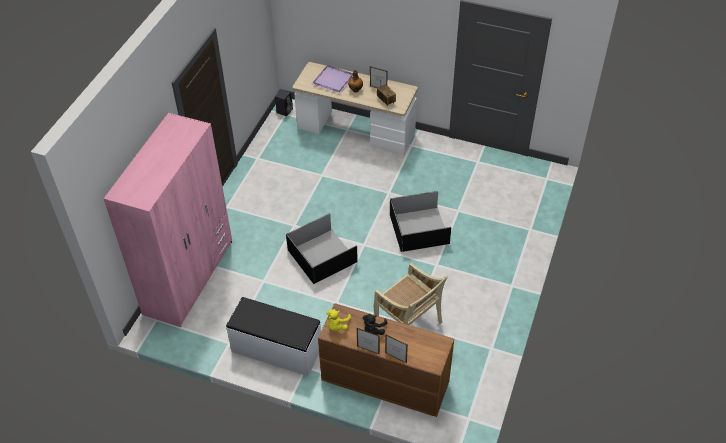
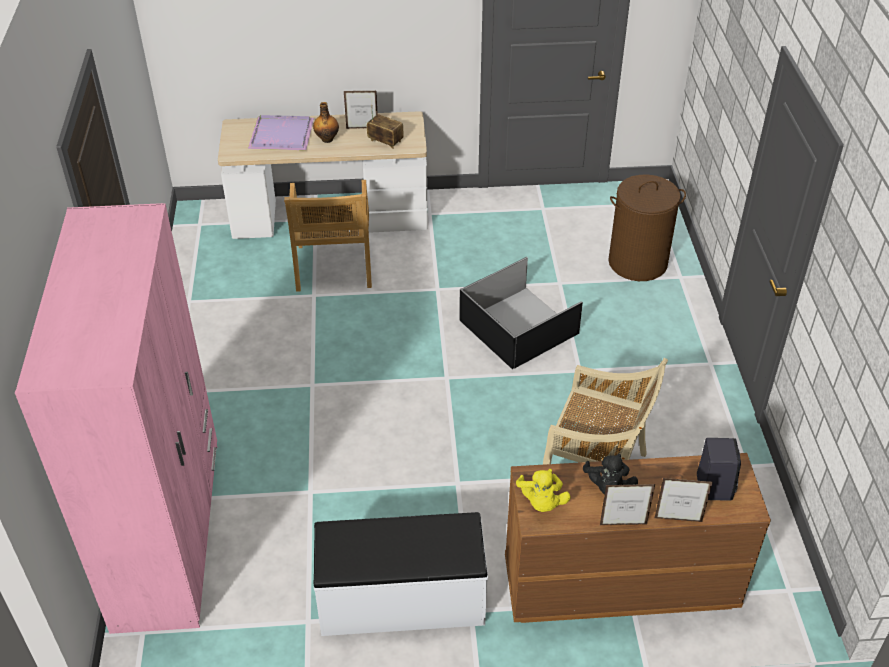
camera: 25 degrees left, 5 degrees down
(284, 110) = (195, 219): black speaker -> black speaker (713, 486)
(323, 256) = (390, 418): black storage box -> none
(341, 162) = (333, 268): none -> beige chair
(511, 212) = (638, 262): none -> brown laundry basket

